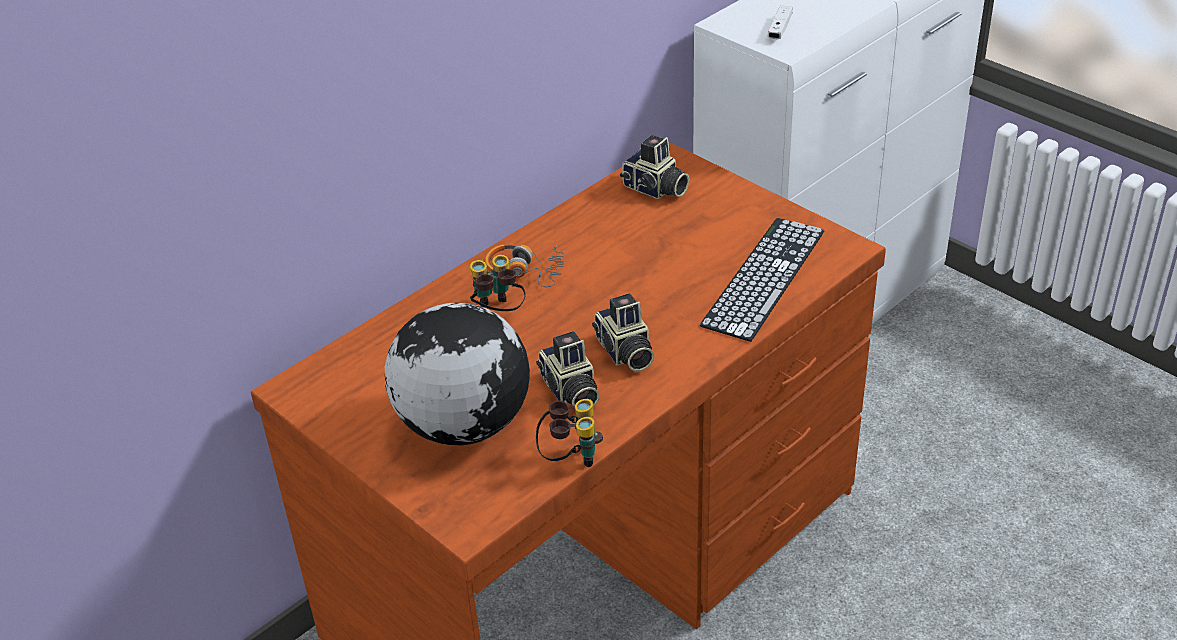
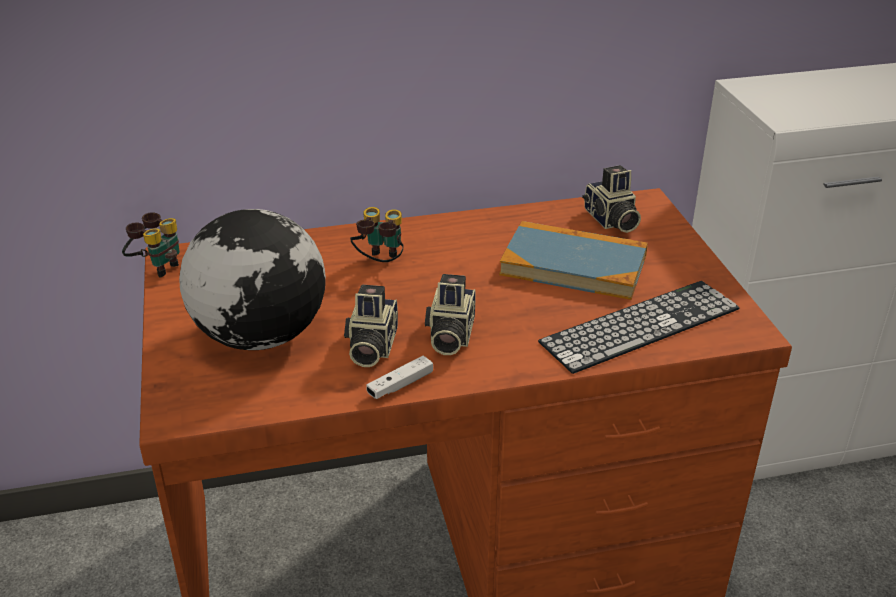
camera: 30 degrees right, 5 degrees down
(525, 271) = (435, 242): headphones -> none
(570, 457) = (313, 399): binoculars -> binoculars (157, 266)
(664, 245) = (573, 265): none -> book
(779, 29) = (795, 103): white game controller -> white game controller (400, 385)

